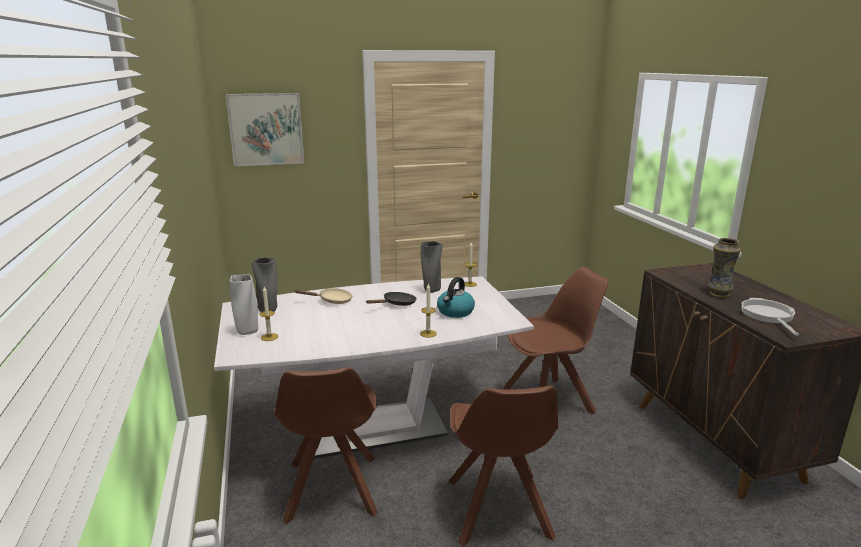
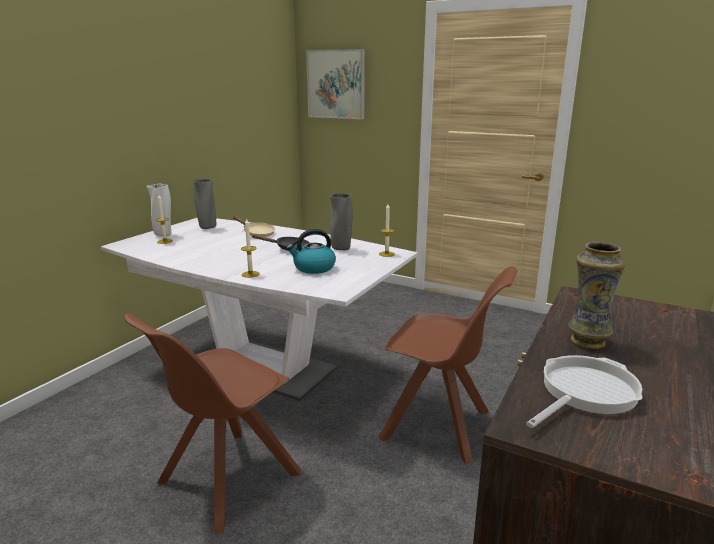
camera: 45 degrees right, 0 degrees up
(331, 490) = (166, 391): brown chair -> none

